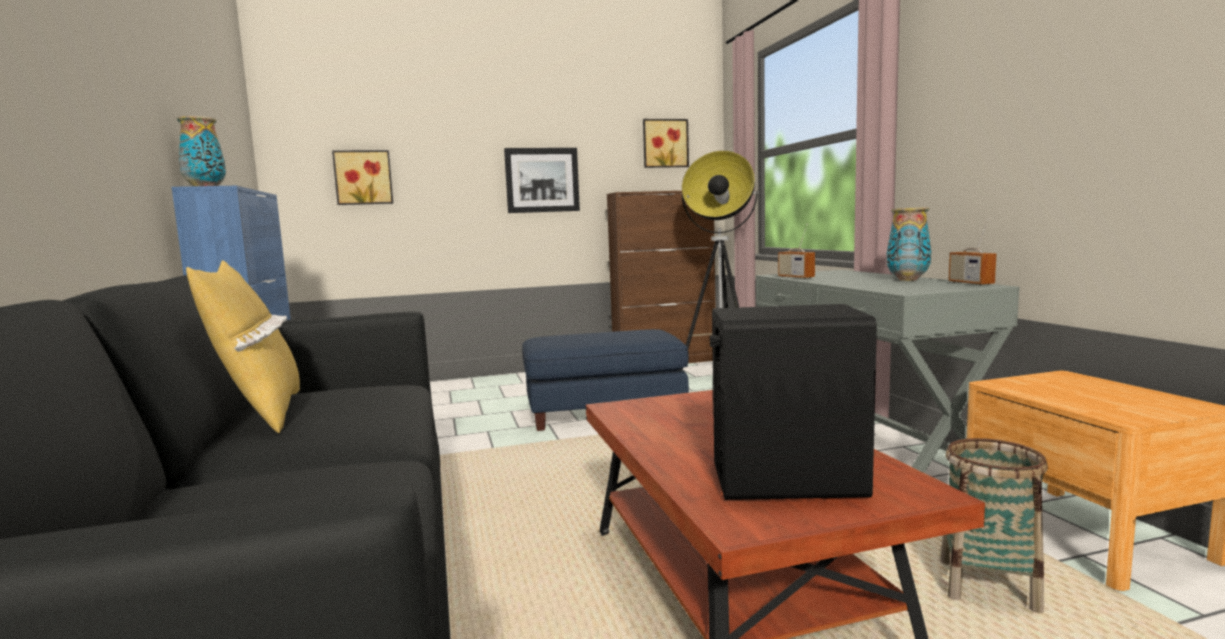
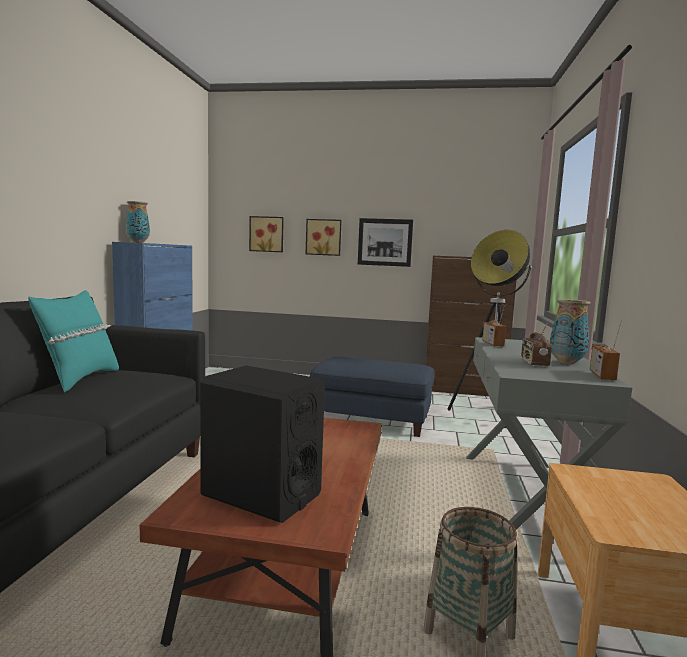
camera: 25 degrees right, 0 degrees up
(260, 414) = (79, 379): yellow pillow -> turquoise pillow
(664, 143) = (486, 218): picture -> picture (323, 237)
(887, 283) = (534, 363): none -> radio

